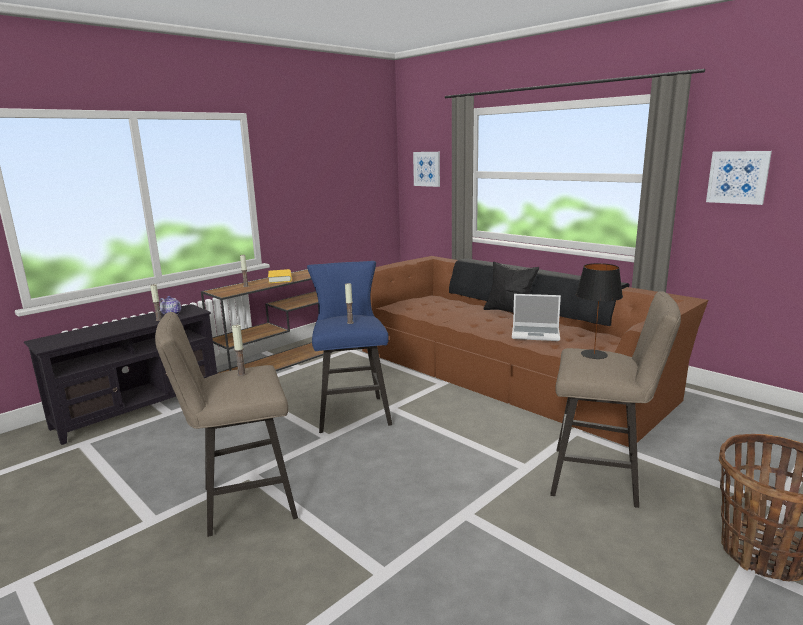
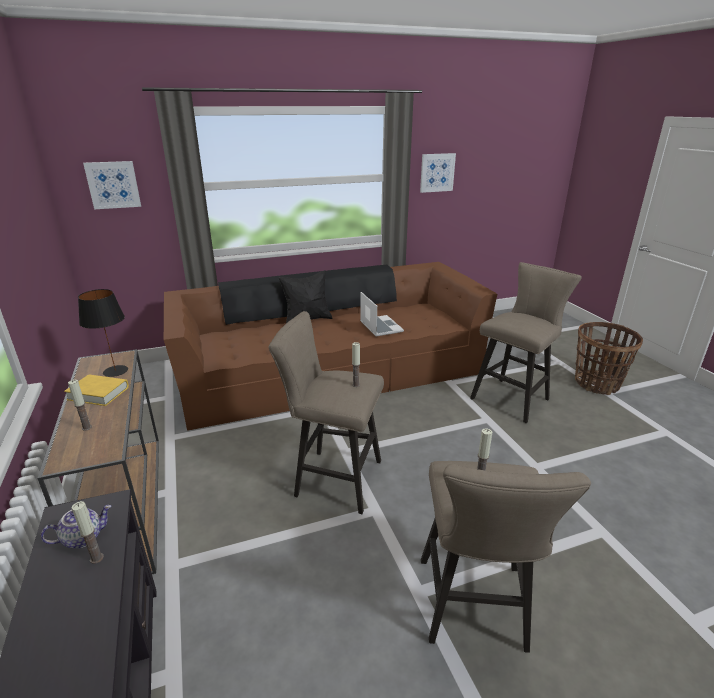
camera: 65 degrees left, 10 degrees up
(352, 411) = (332, 478): blue stool -> beige stool
(536, 334) = (380, 326): laptop -> laptop turned 60 degrees counterclockwise
(594, 354) = (516, 318): black table lamp -> black table lamp (116, 371)

